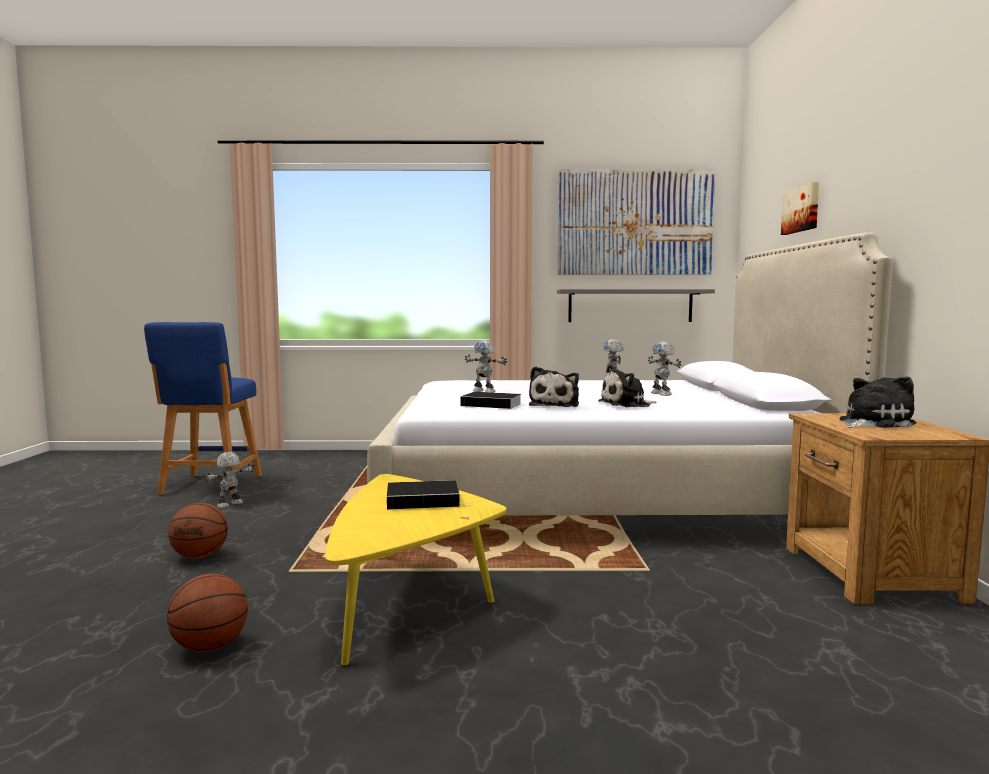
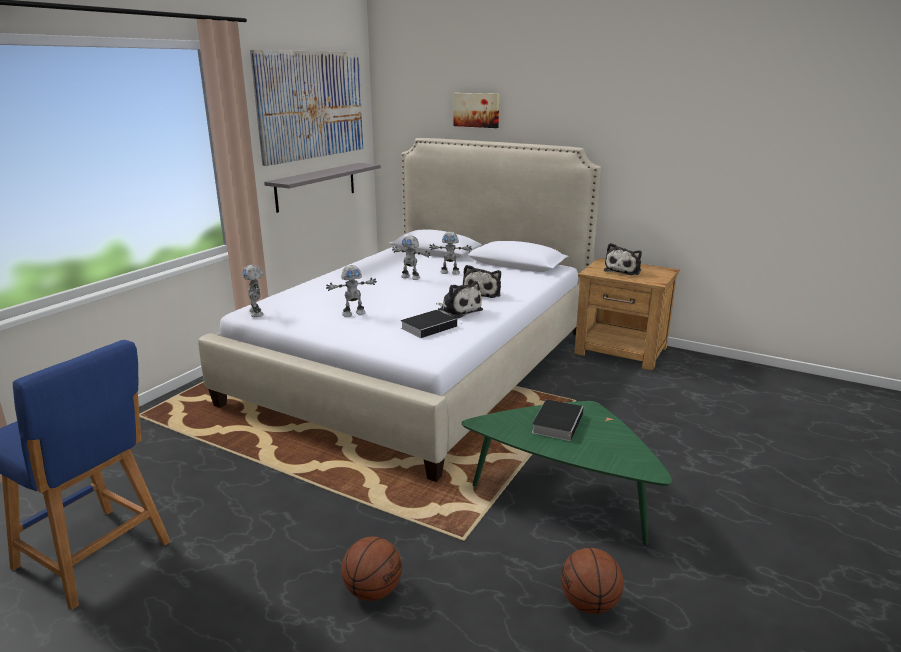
camera: 60 degrees left, 15 degrees up
(230, 504) = (210, 550): toy robot -> toy robot (257, 313)
(408, 602) = (565, 496): yellow coffee table -> green coffee table
(872, 423) = (623, 270): plush toy -> plush toy turned 150 degrees counterclockwise

